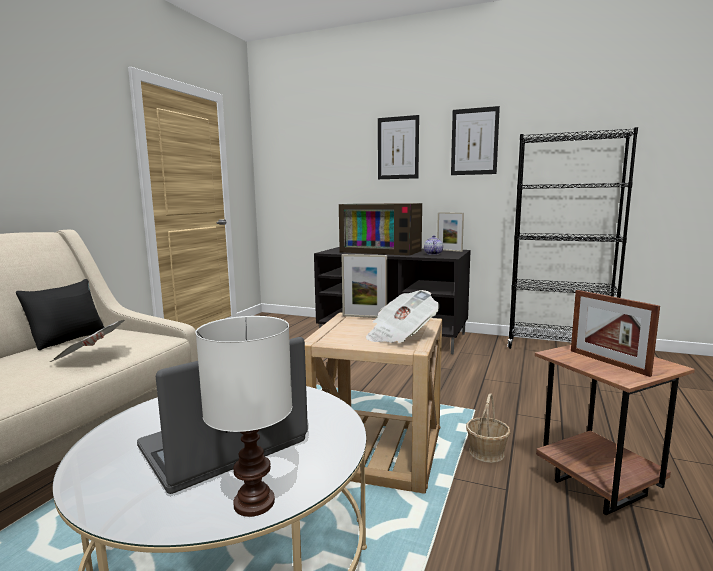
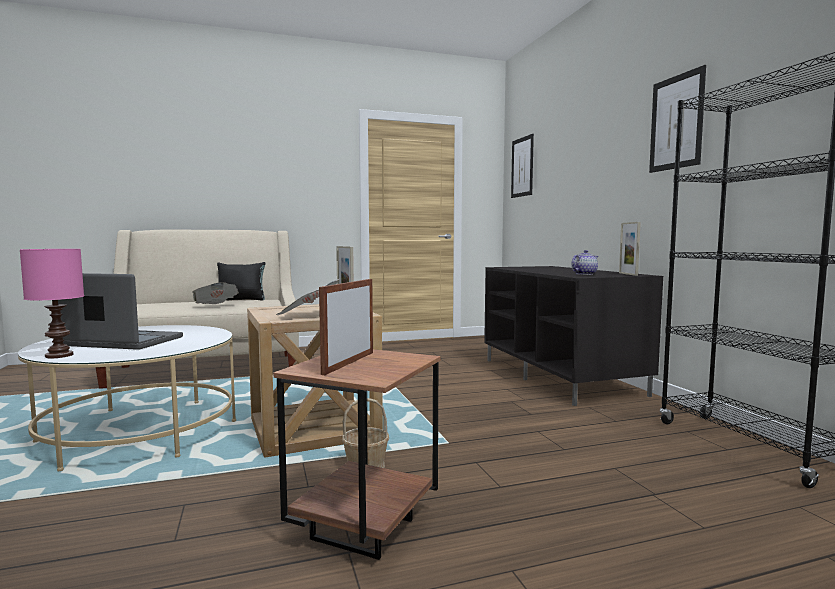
camera: 50 degrees right, 5 degrees down
(255, 501) = (60, 355): white table lamp -> pink table lamp
(382, 251) = (552, 270): television -> none
(398, 148) = (602, 145): picture -> picture (522, 167)

